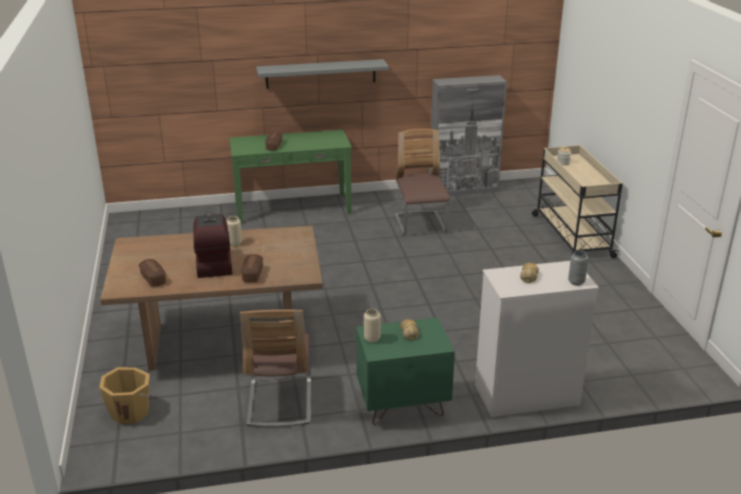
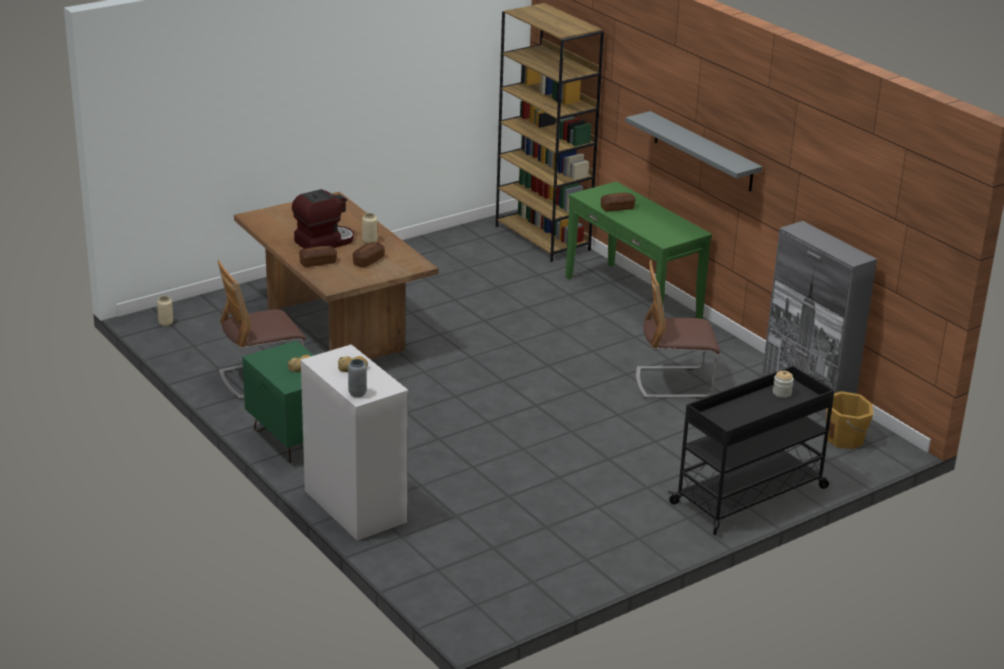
camera: 65 degrees right, 0 degrees up
(130, 411) = (208, 318): orange bucket -> orange bucket (845, 439)
(153, 278) = (280, 225): bread -> bread (368, 261)
(168, 217) = (543, 238): none -> brown bookcase
(372, 339) = (279, 351): beige vase -> beige vase (166, 323)
(420, 224) = (673, 383): chair -> chair turned 150 degrees counterclockwise
(571, 235) = (751, 495): beige cart -> black cart

